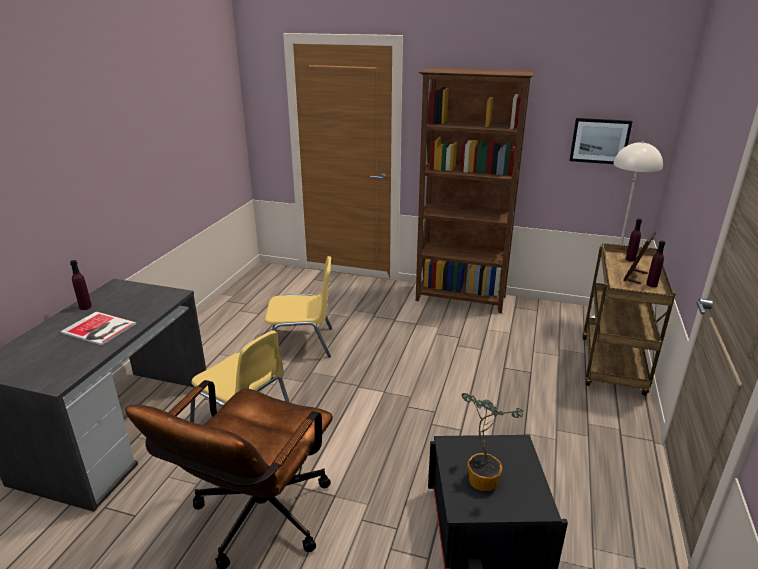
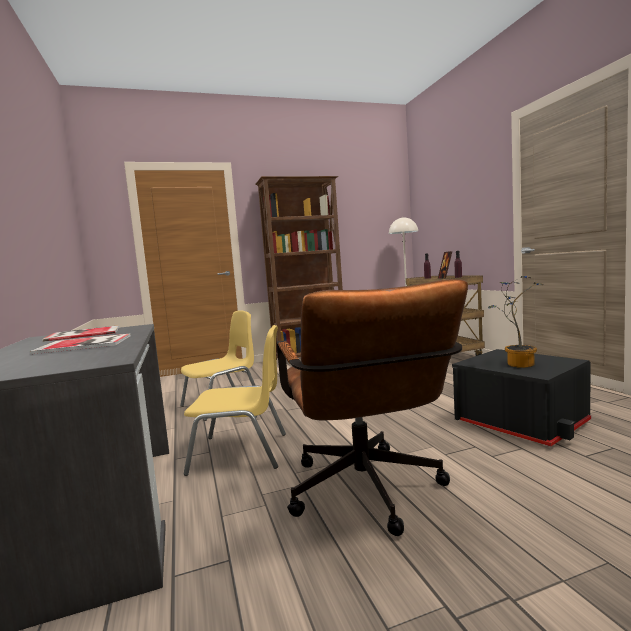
camera: 35 degrees left, 20 degrees down
(85, 307) = (29, 345): purple bottle -> none
(134, 293) = (82, 334): none -> book
(599, 141) = (371, 226): picture -> none

